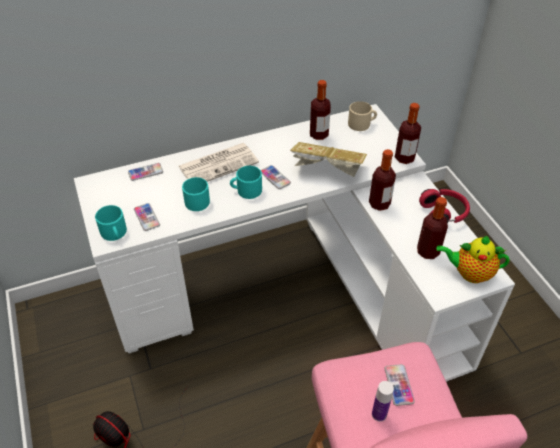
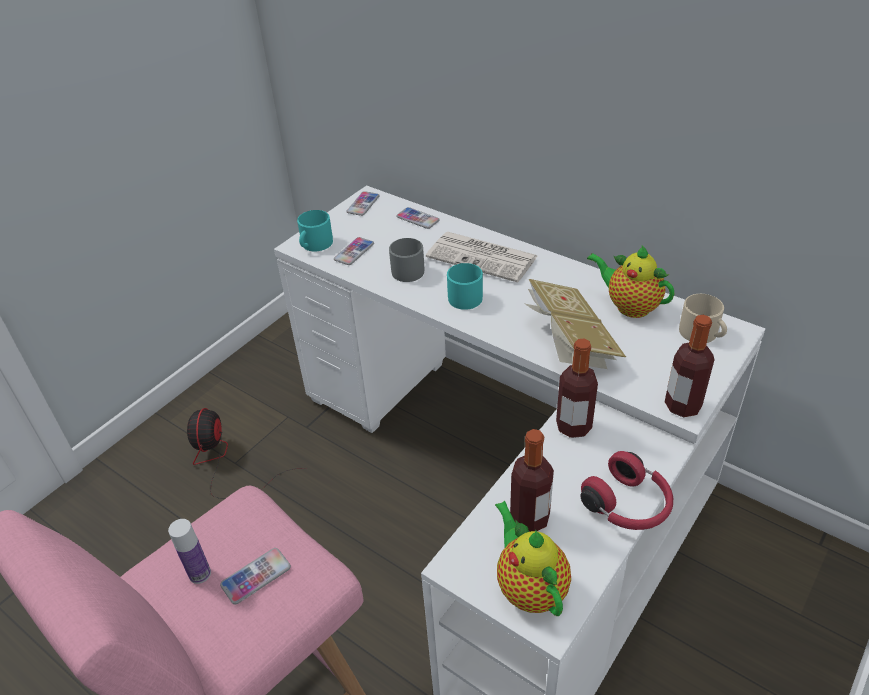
camera: 60 degrees right, 5 degrees down
(195, 200) = (409, 269): turquoise mug -> grey mug
(275, 177) = (507, 307): phone -> phone (363, 204)
(319, 134) = (629, 306): bottle -> teapot

